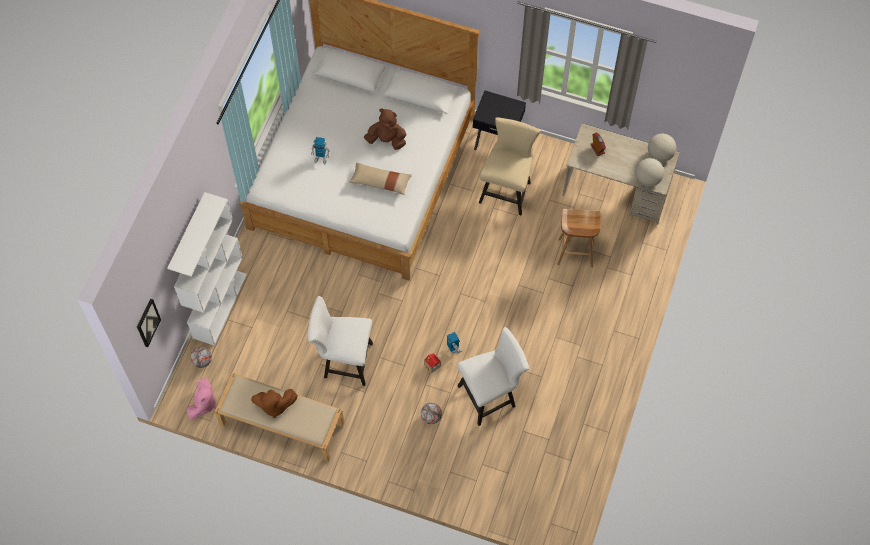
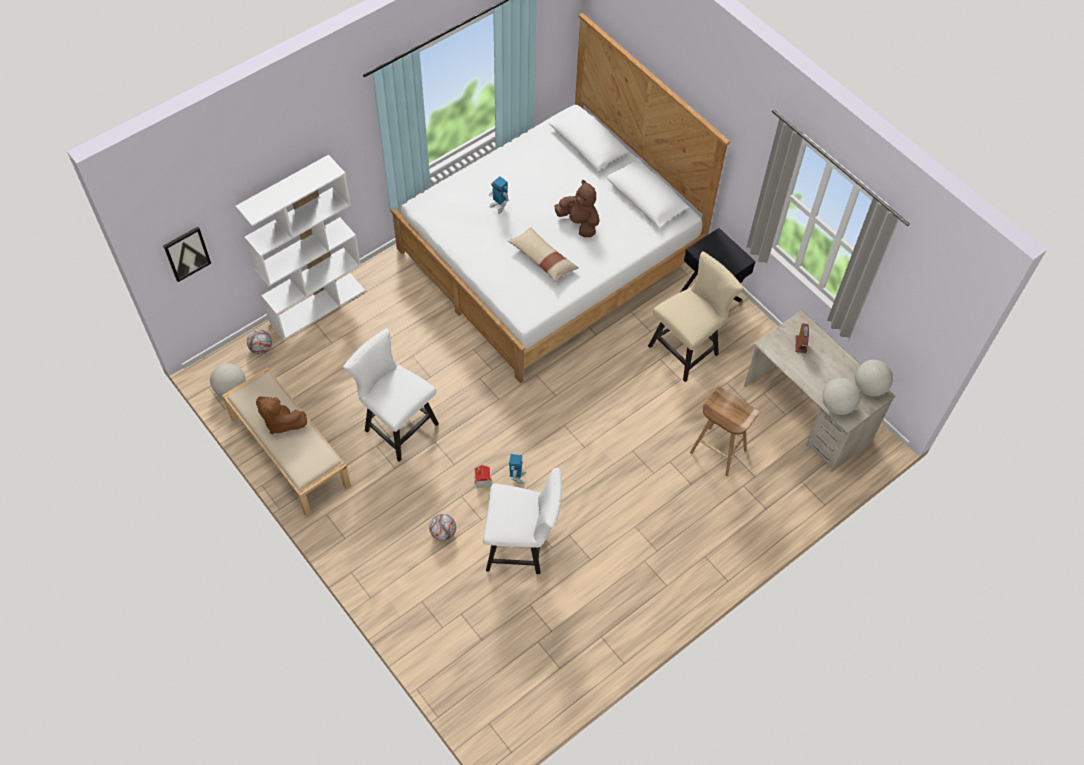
camera: 30 degrees right, 5 degrees down
(203, 404) = (231, 389): pink plush toy -> globe

